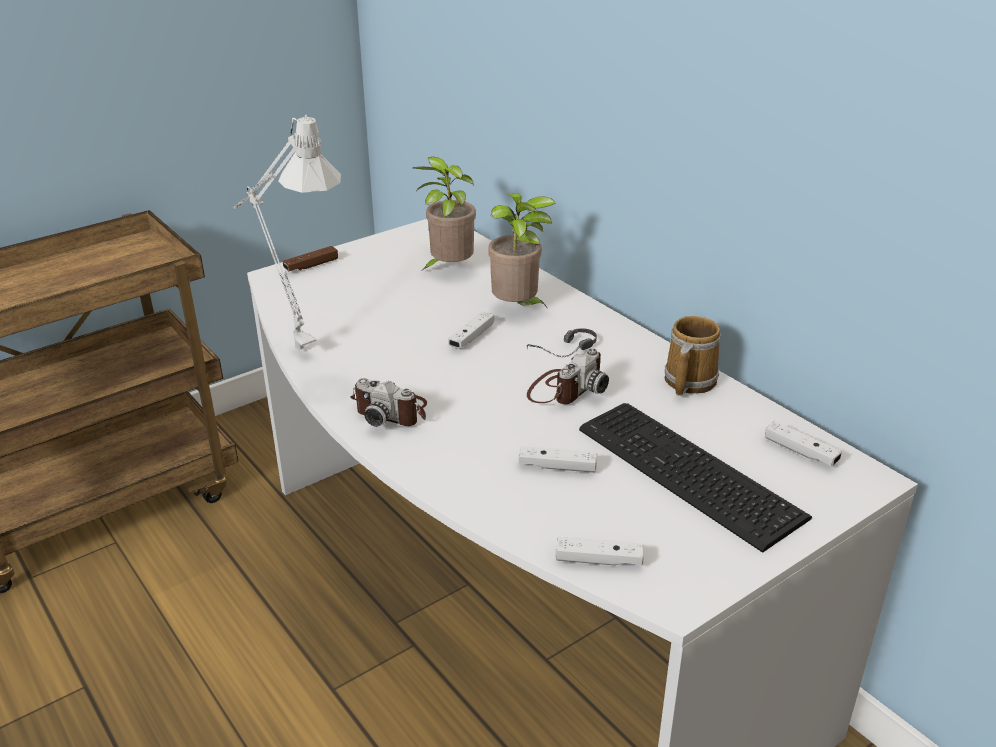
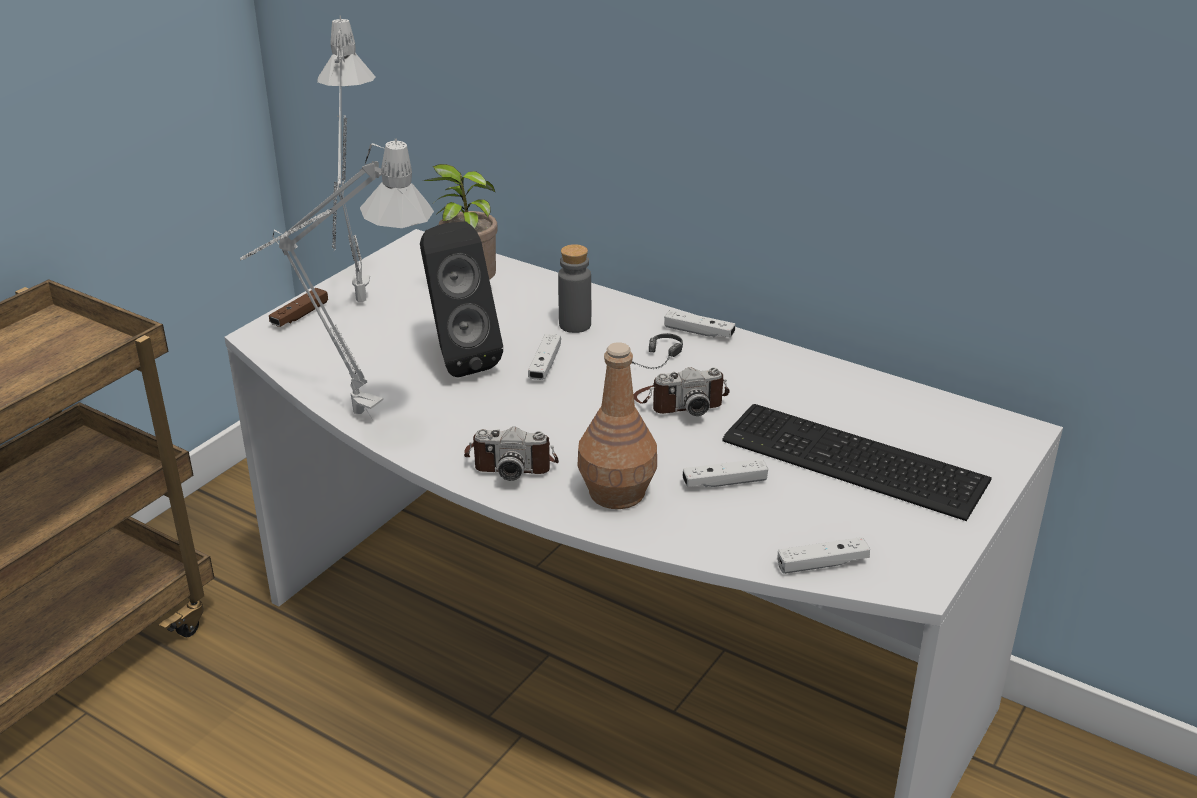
camera: 20 degrees left, 0 degrees up
(358, 270) = (360, 311): none -> grey table lamp
(405, 320) = (457, 359): none -> black speaker
(458, 456) = (616, 493): none -> brown bottle
(518, 309) = (575, 325): potted plant -> grey bottle
(565, 388) = (680, 401): camera -> camera turned 60 degrees clockwise
(687, 381) = (797, 370): mug -> none
(800, 451) = (945, 418): white game controller -> white game controller (699, 332)

